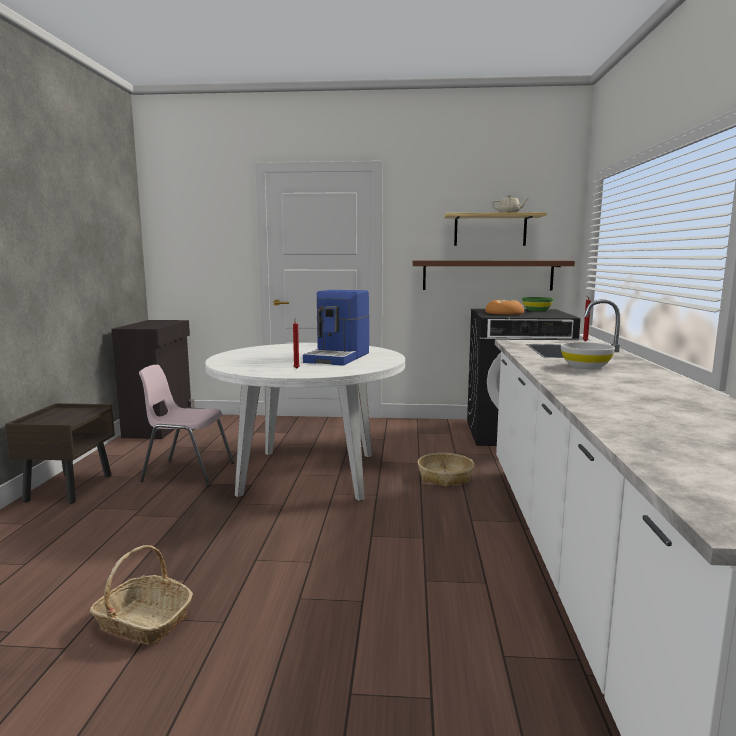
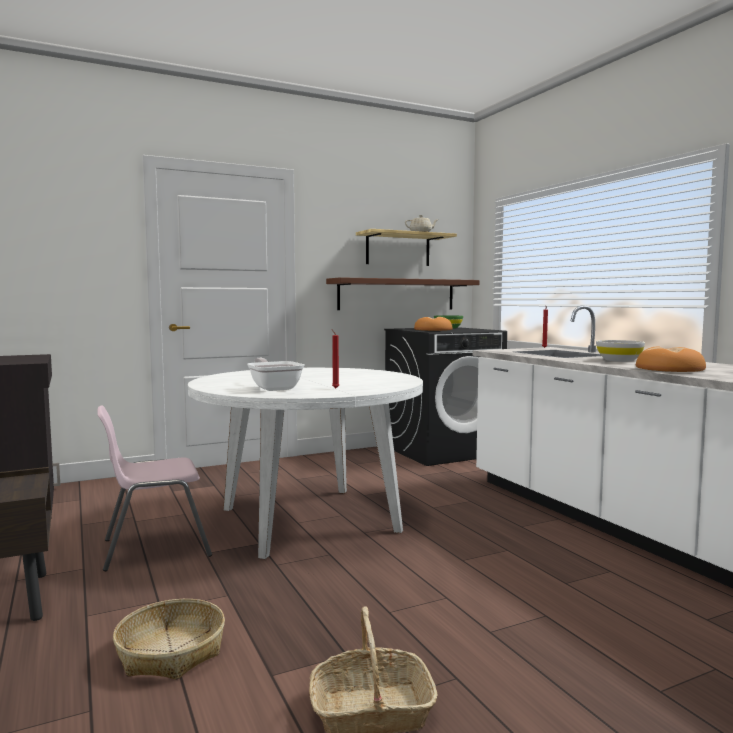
camera: 30 degrees left, 5 degrees down
(257, 363) = (274, 388): none -> frying pan
(339, 357) = (342, 377): coffee machine -> none
(445, 477) = (443, 496): basket -> basket (171, 652)
(585, 385) = (669, 369): none -> bread

